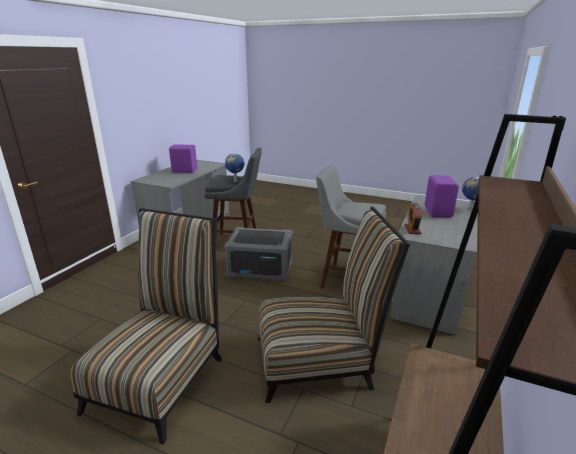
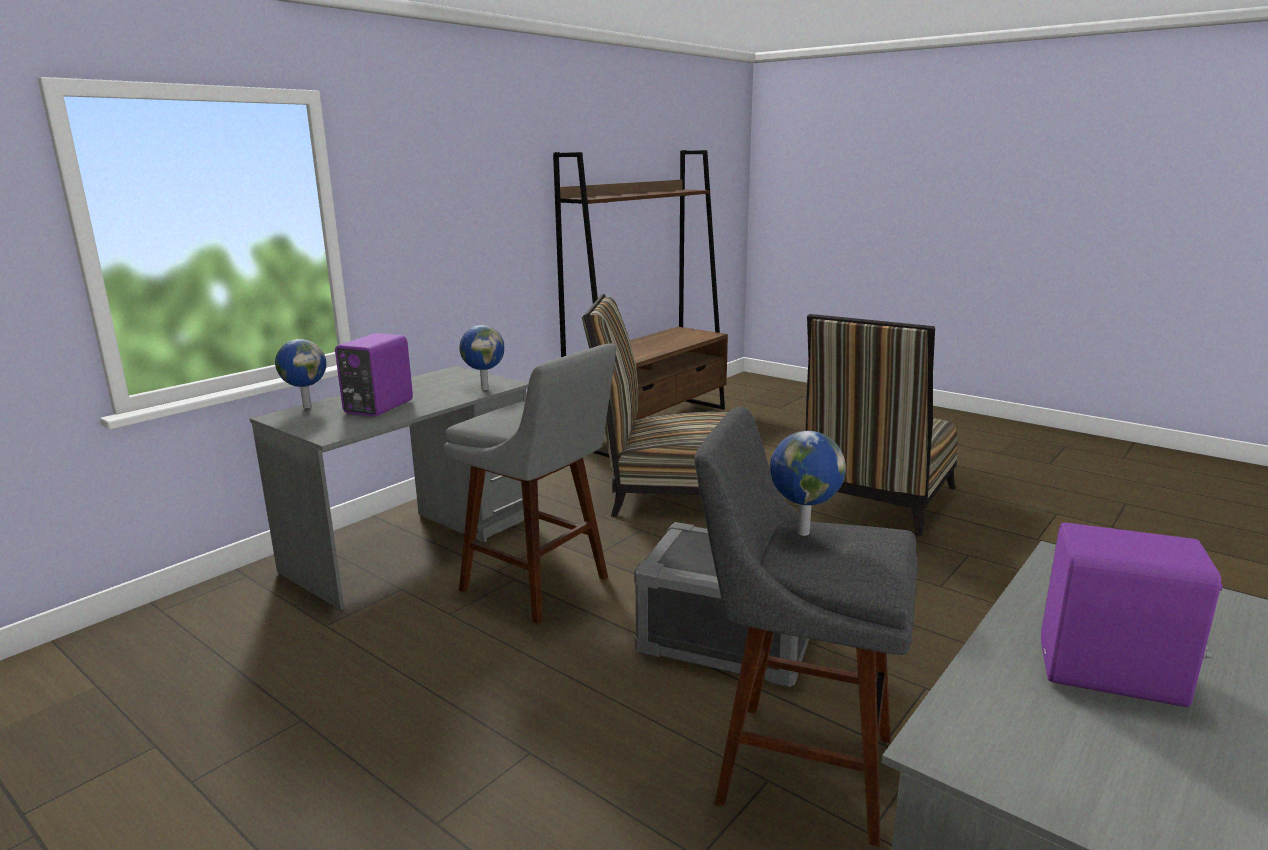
camera: 165 degrees left, 5 degrees down
(412, 229) = (485, 388): alarm clock -> globe

